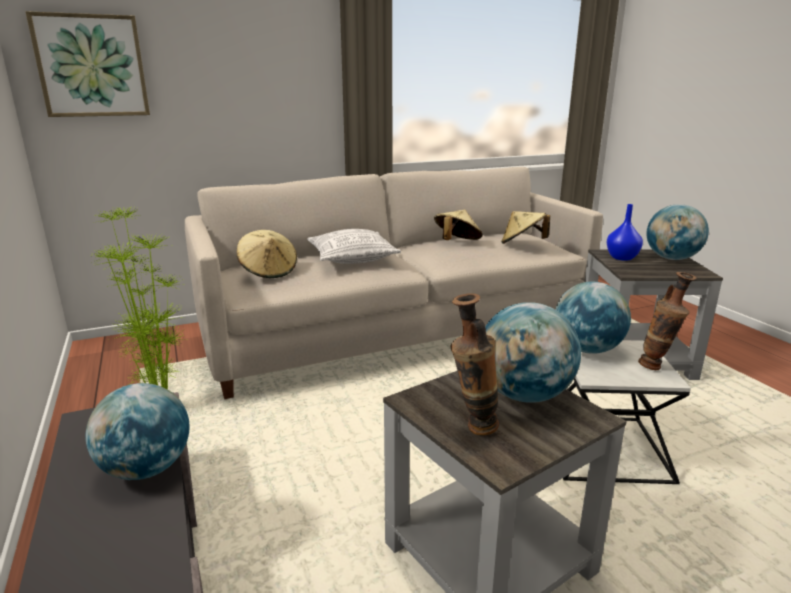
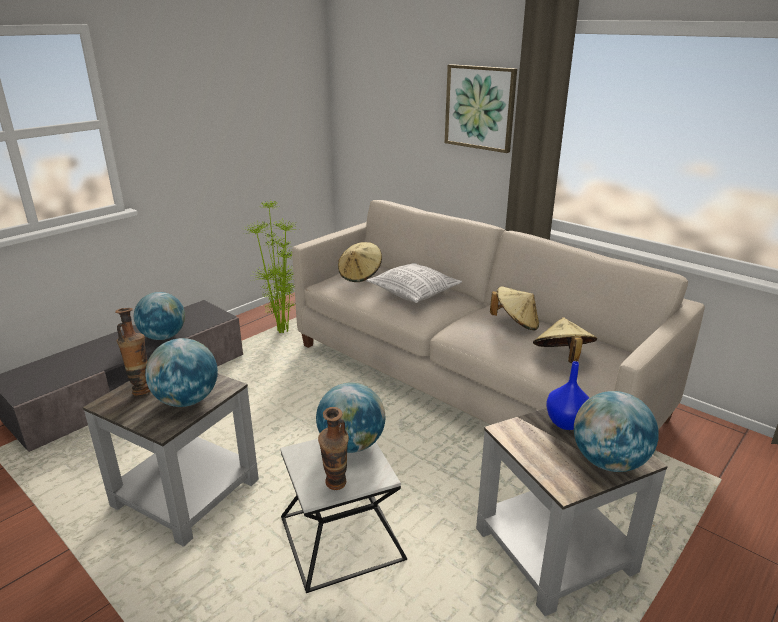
camera: 65 degrees right, 5 degrees up
(92, 66) = (364, 97): picture -> picture (480, 107)

